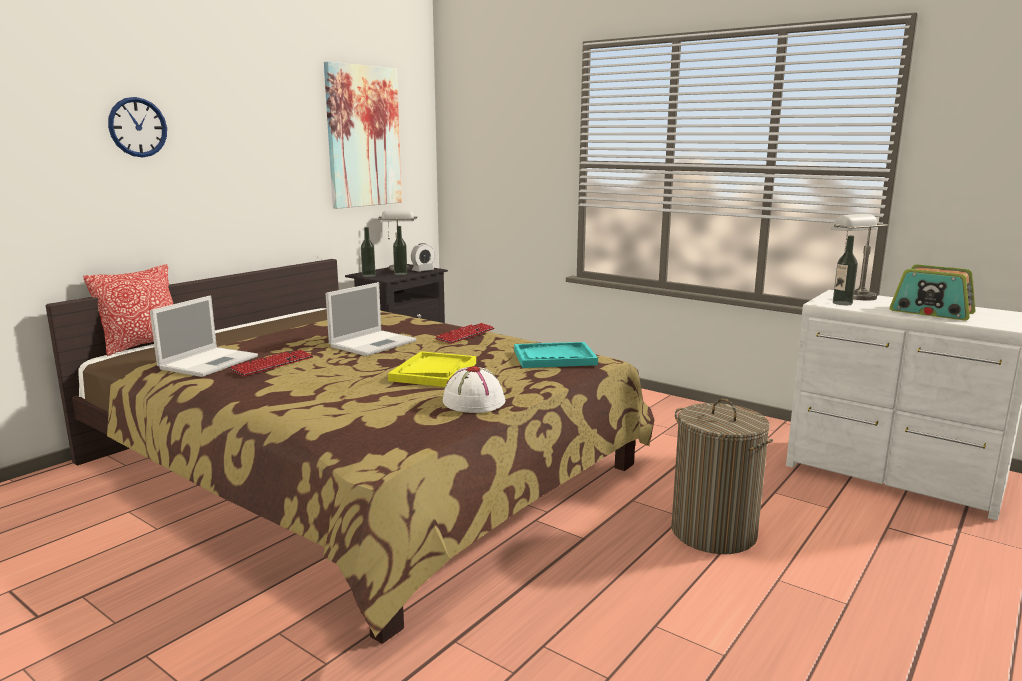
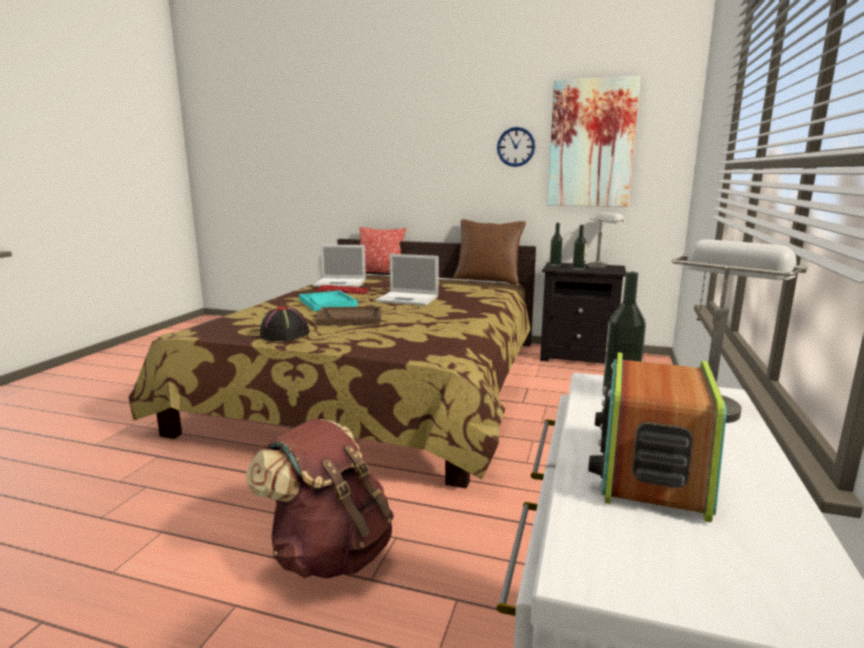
camera: 70 degrees right, 0 degrees up
(137, 127) = (401, 141): wall clock -> wall clock (516, 147)
(298, 312) = (487, 280): none -> brown pillow
(423, 270) = (604, 271): alarm clock -> none
(433, 372) = (350, 318): yellow tray -> brown tray
(465, 335) = (460, 313): keyboard -> none
(473, 402) = (285, 334): white hat -> black hat
(554, 358) = (418, 341): turquoise tray -> turquoise tray (327, 302)
(713, 532) = (330, 553): laundry basket -> brown backpack

